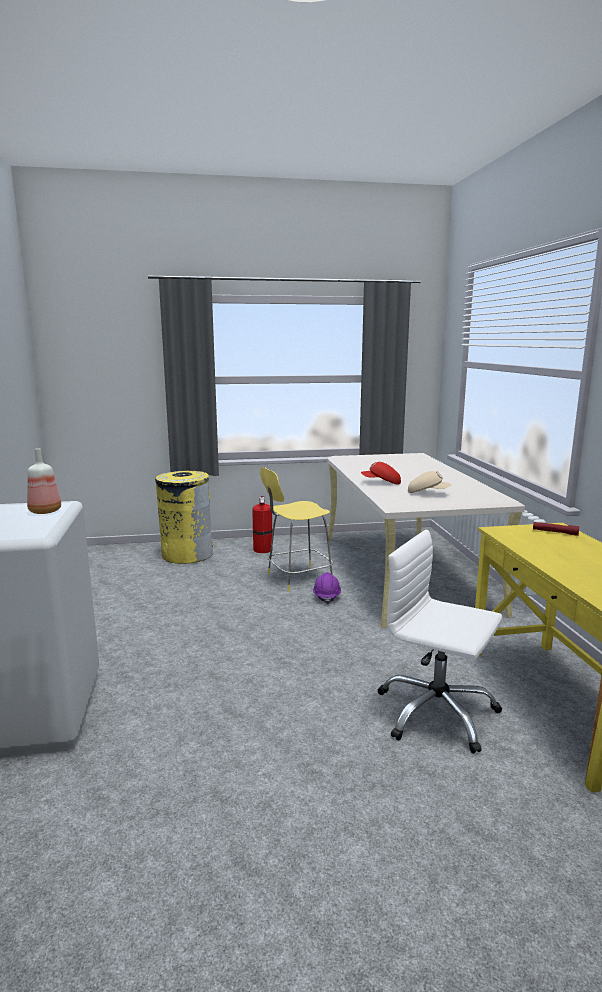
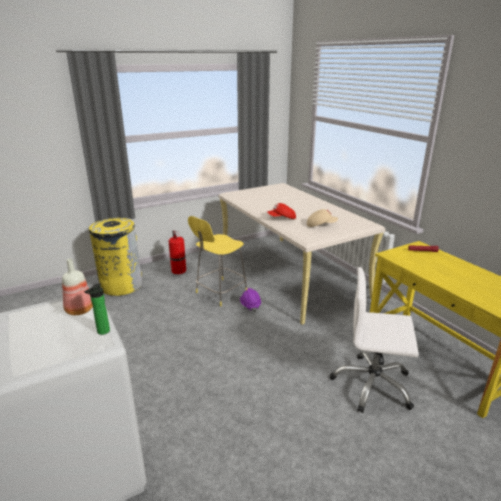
camera: 20 degrees left, 10 degrees up
(45, 527) = (102, 332): none -> bottle

